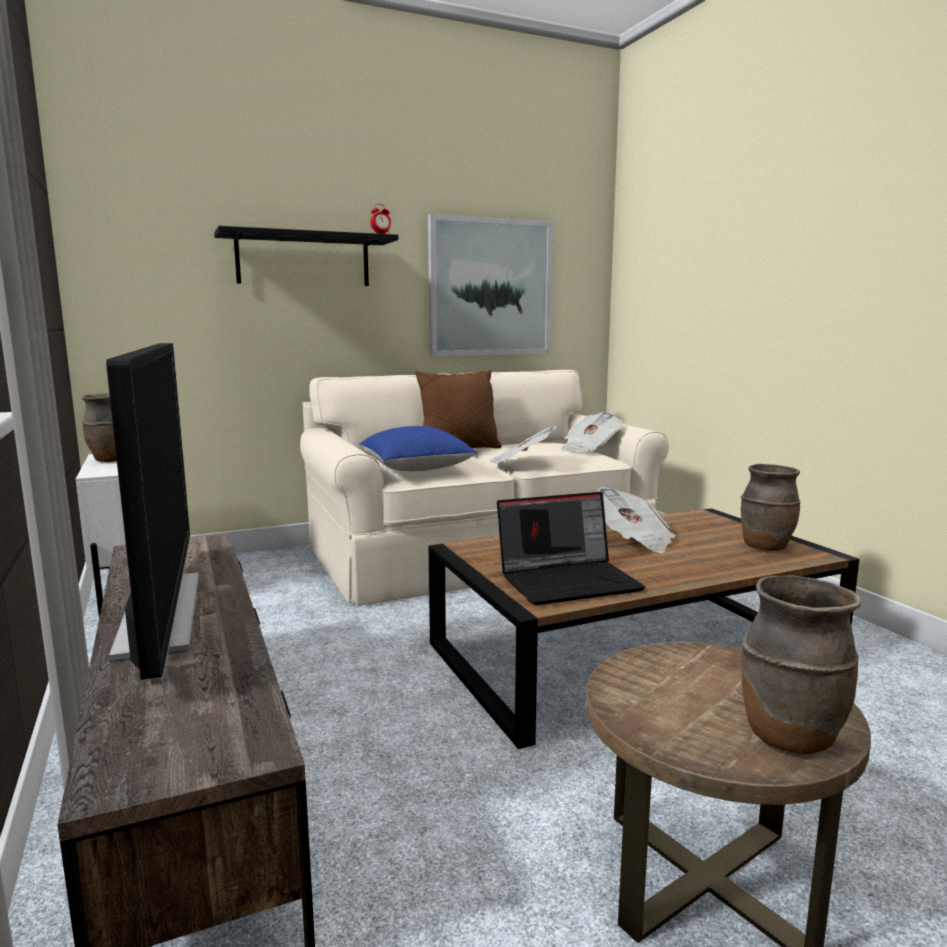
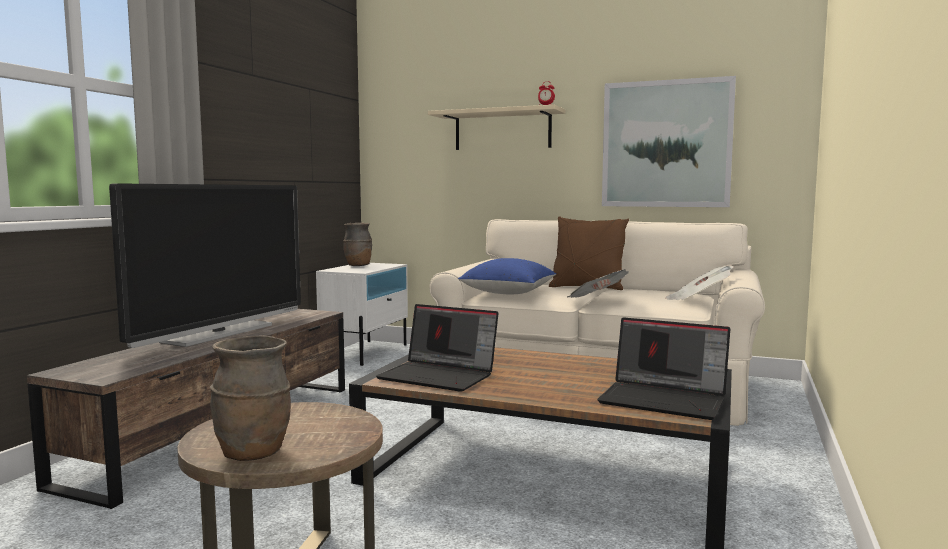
camera: 45 degrees right, 5 degrees down
(303, 260) = (502, 130): black shelf -> beige shelf
(633, 541) = (567, 370): newspaper -> none
(765, 546) = (665, 399): brown vase -> laptop

